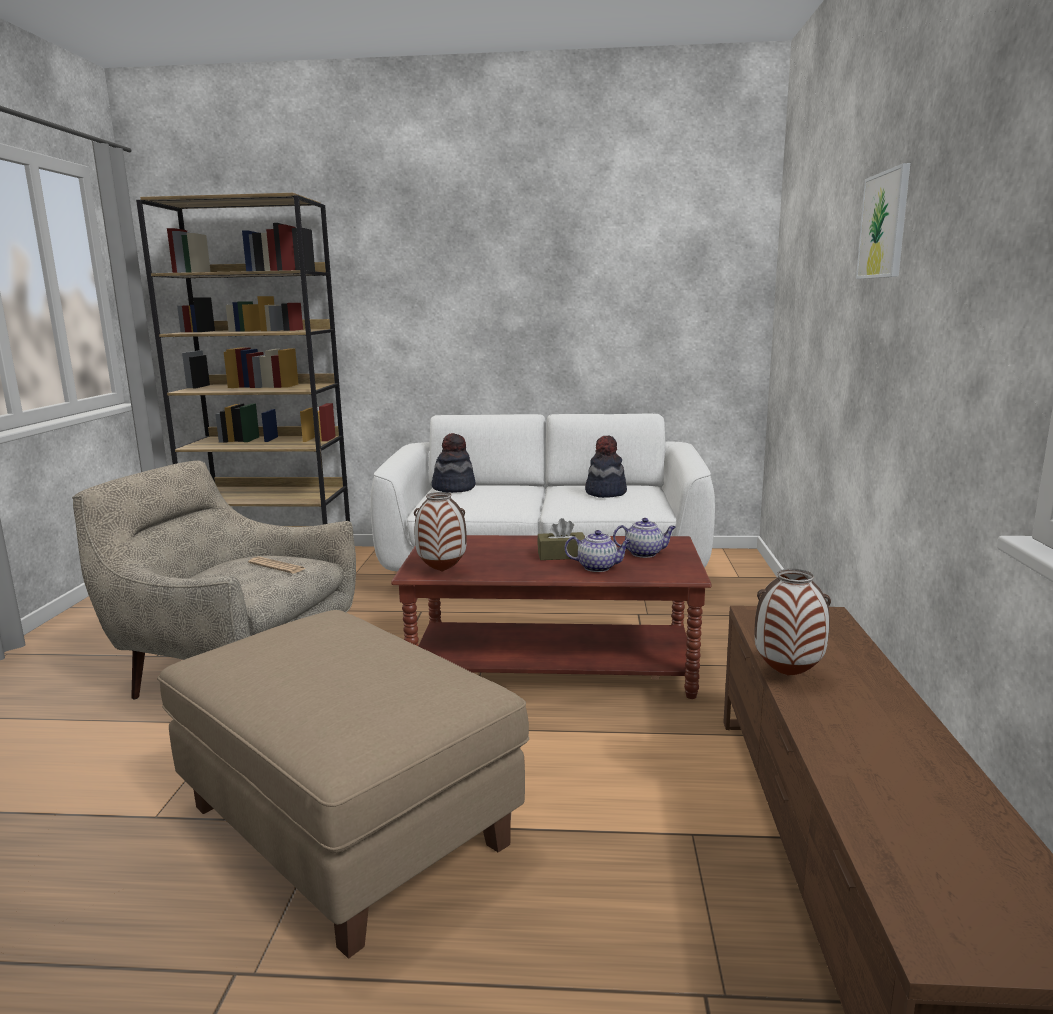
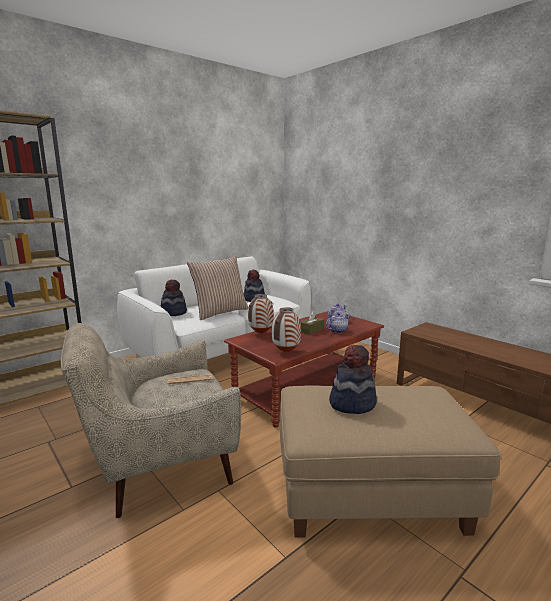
camera: 45 degrees left, 0 degrees up
(310, 648) = (352, 403): none -> hat
(515, 500) = (220, 312): none -> pillow
(788, 675) = (469, 347): vase -> vase (261, 333)
(884, 225) = (405, 170): picture -> none

